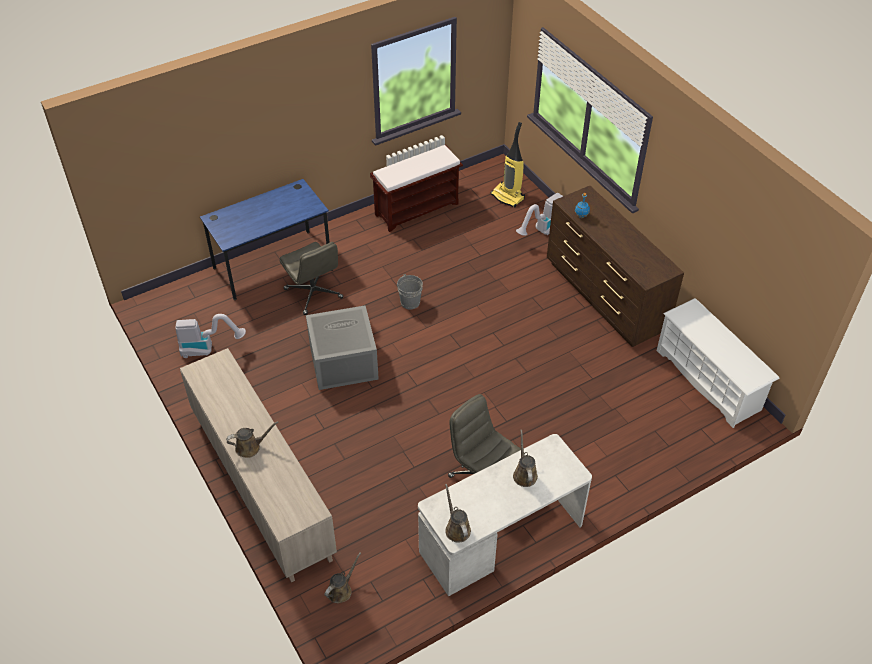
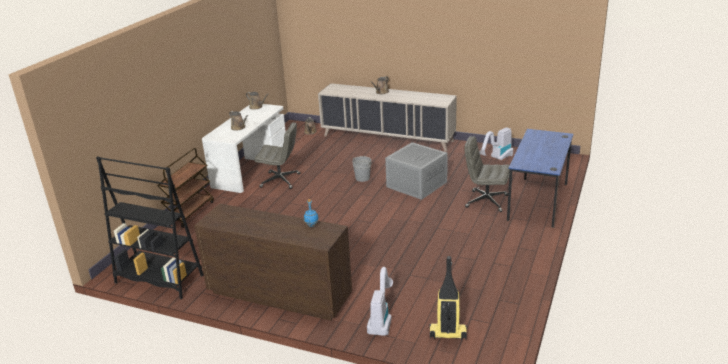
camera: 145 degrees right, 20 degrees down
(410, 302) = (420, 225): grey bucket -> grey bucket (362, 178)
(417, 209) = (506, 282): brown bench -> none
(633, 480) = (189, 212): none -> brown cart
(708, 380) = (159, 279): white shoe rack -> black bookcase

